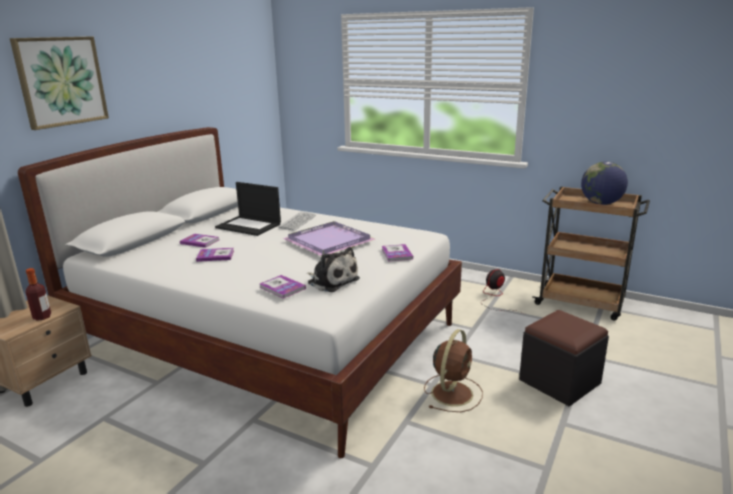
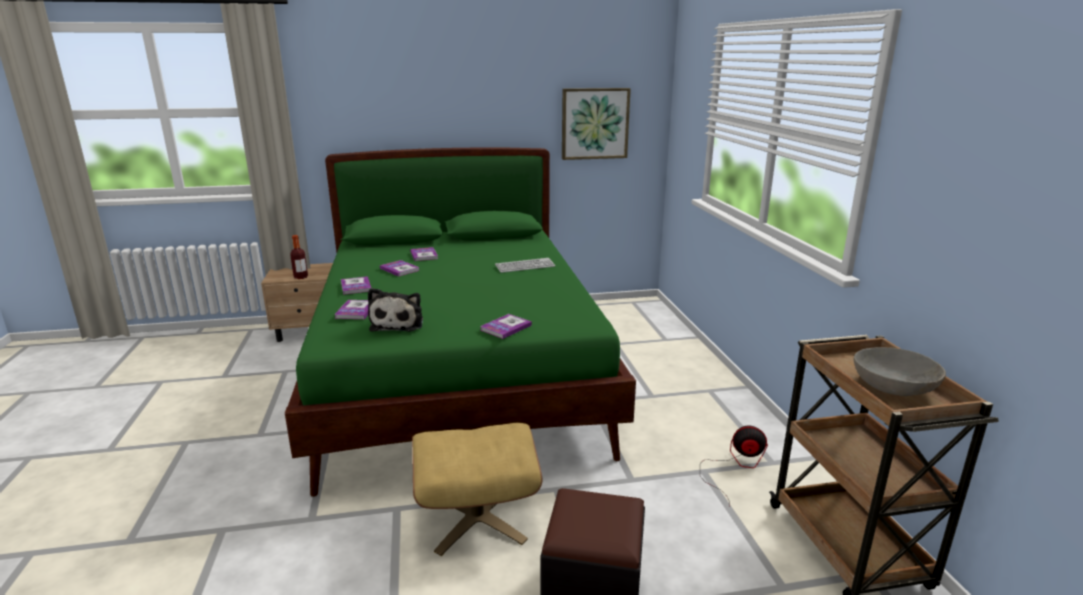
camera: 50 degrees right, 0 degrees up
(61, 81) = (379, 86): picture -> picture (594, 123)
(220, 278) = (356, 286): none -> book
(249, 226) = (485, 256): laptop -> none
(268, 337) = (459, 375): white bed -> green bed
(329, 242) = (491, 293): purple tray -> none
(452, 392) = (477, 518): brown fan -> beige ottoman
(601, 203) = (894, 386): globe -> grey bowl

